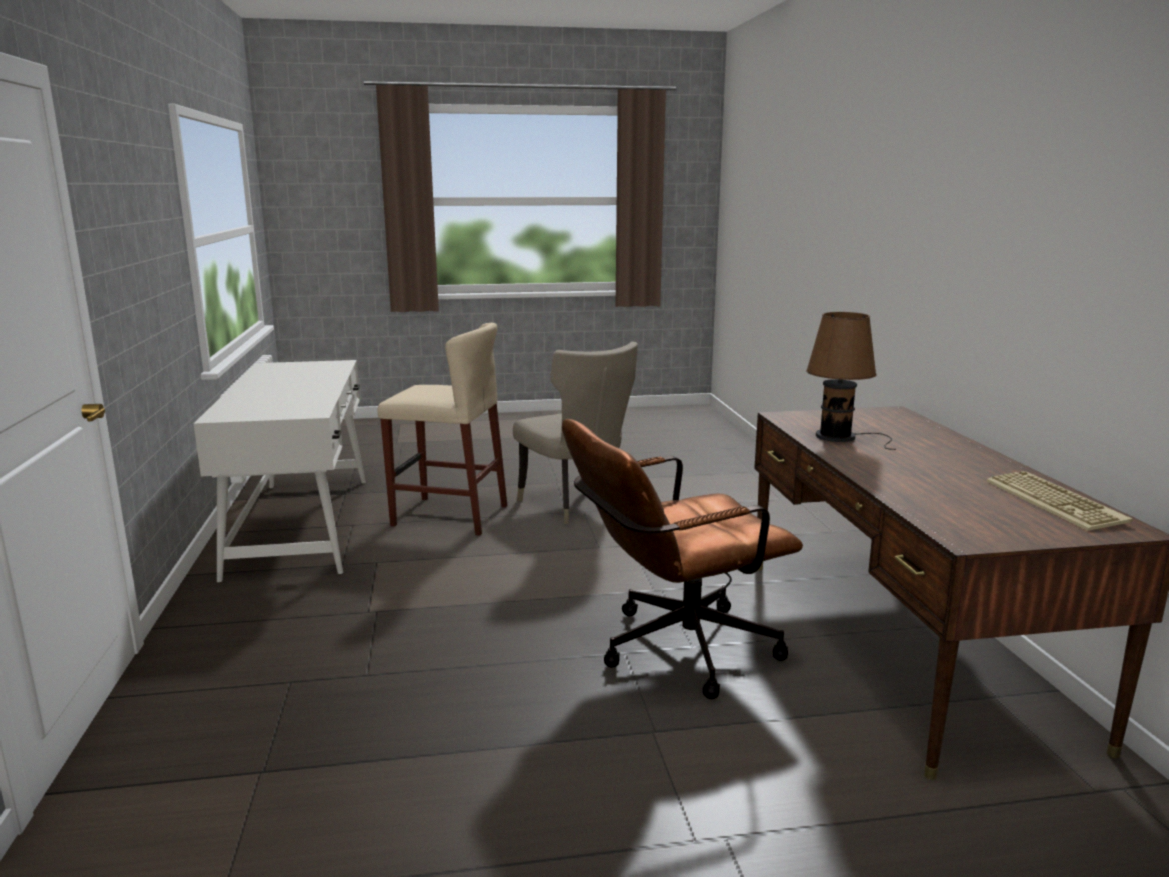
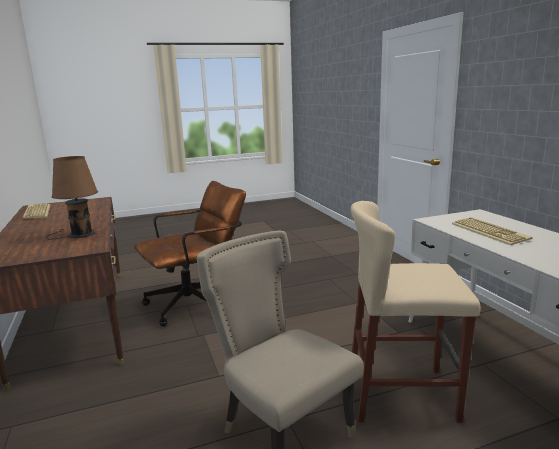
camera: 170 degrees right, 0 degrees up
(289, 396) = (490, 232): none -> keyboard

